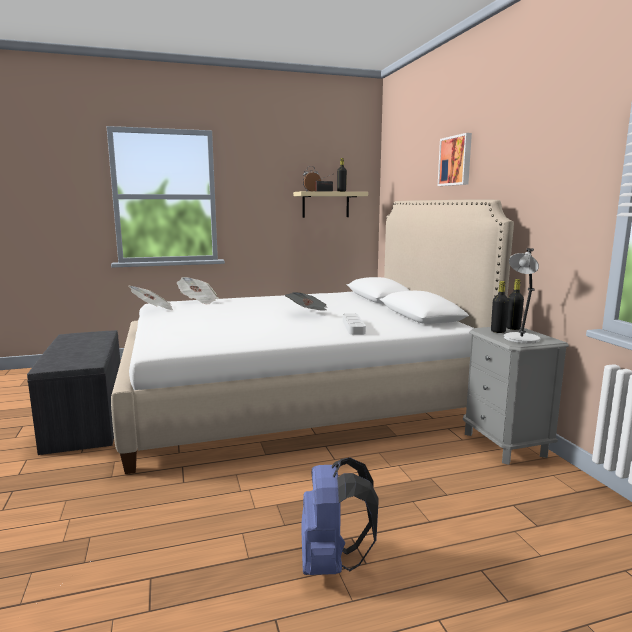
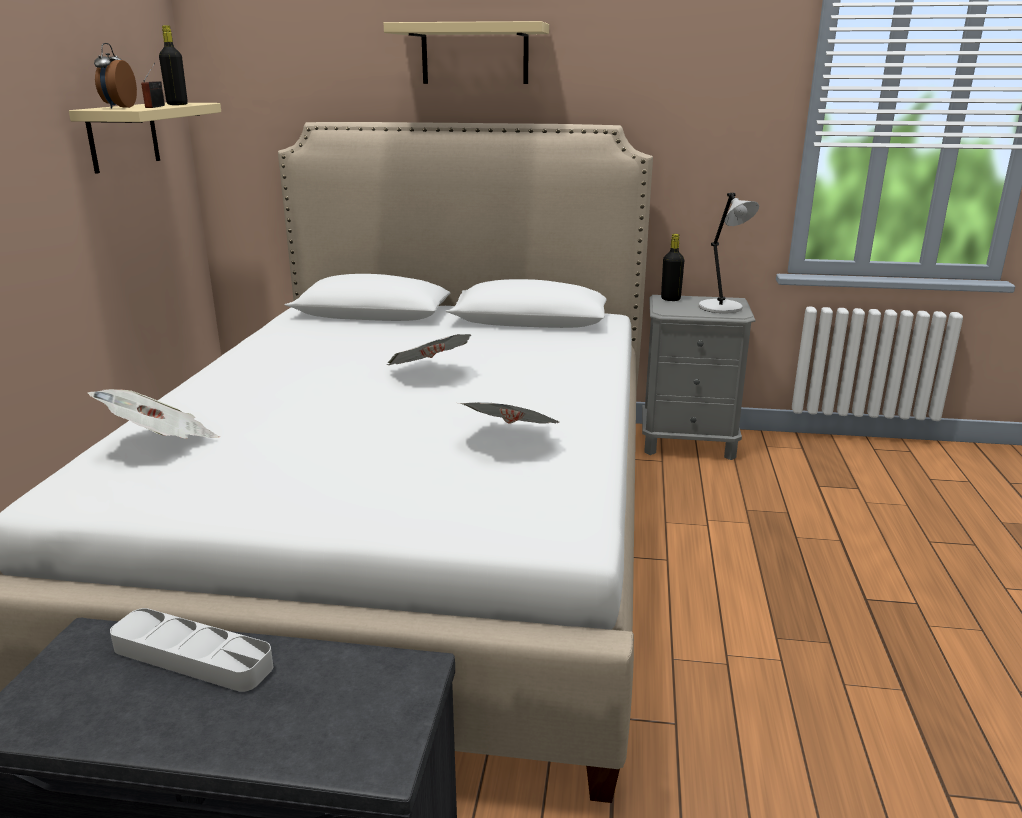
camera: 65 degrees left, 10 degrees up
(153, 309) = (154, 505): newspaper -> newspaper (512, 440)
(332, 562) = (915, 625): blue backpack -> none
(353, 327) = (555, 364): grey tray -> grey tray (192, 657)
(456, 161) = (475, 54): picture -> beige shelf
(498, 331) = (680, 307): black bottle -> none

